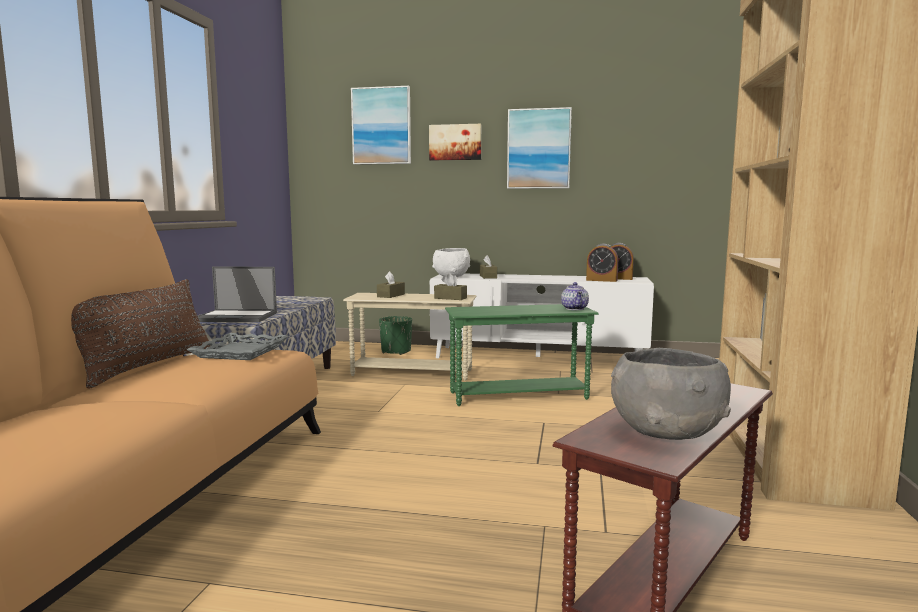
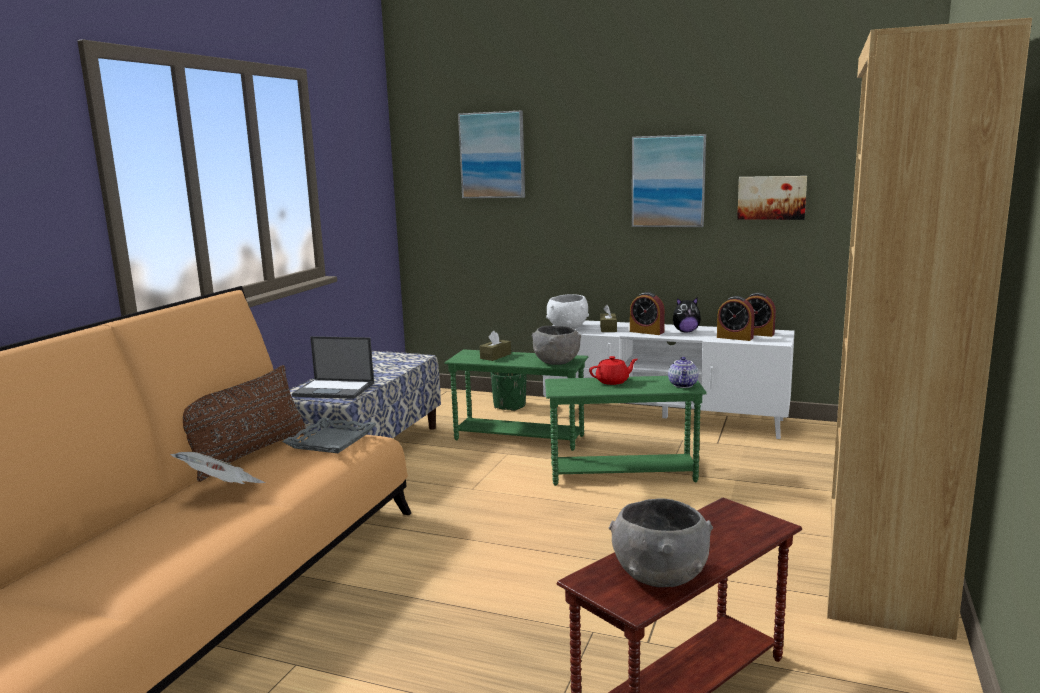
camera: 10 degrees right, 5 degrees up
(117, 389) = (222, 488): none -> newspaper
(412, 373) = (519, 438): beige side table -> green side table
(450, 298) = (557, 362): brown tissue box -> grey bowl
(455, 142) = (574, 173): picture -> picture (771, 197)
(509, 307) = (613, 381): none -> red teapot
(523, 278) = (647, 332): none -> alarm clock
(557, 278) = (685, 331): none -> plush toy

